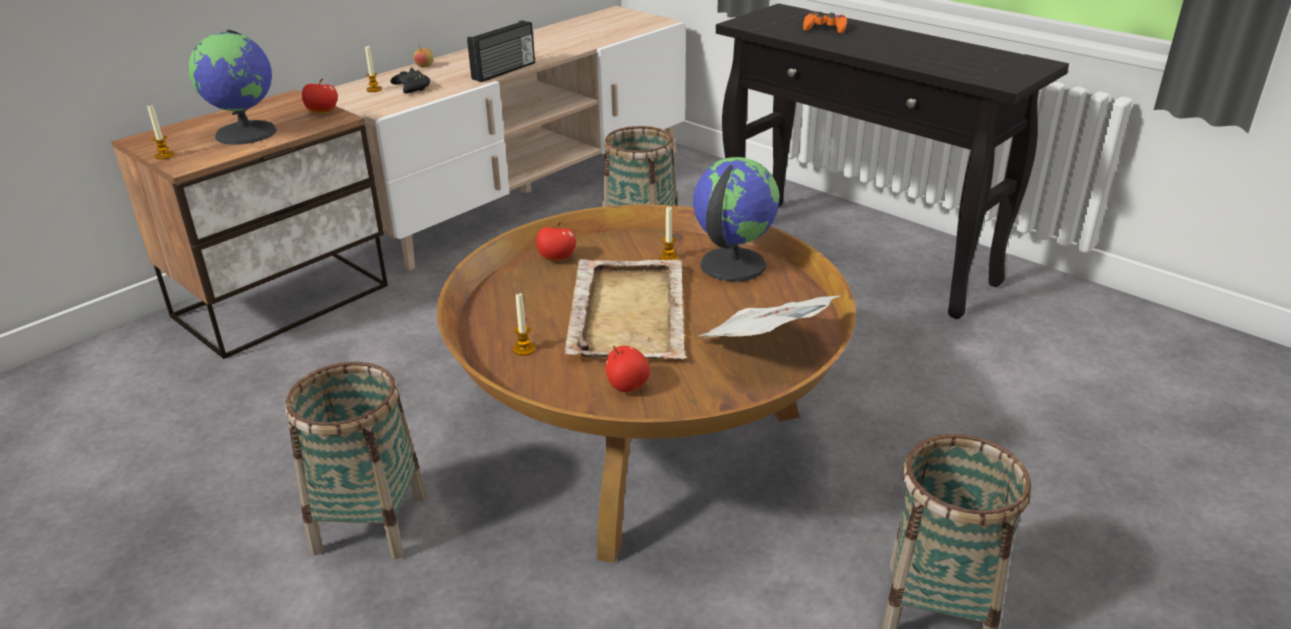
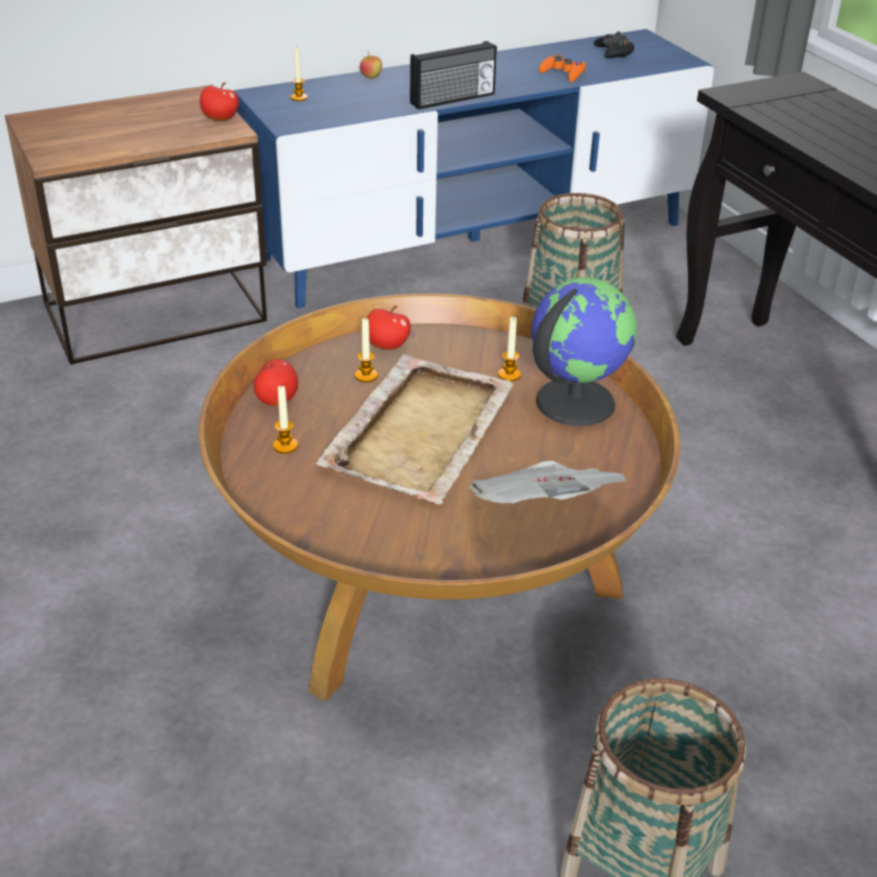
camera: 20 degrees right, 5 degrees up
(164, 156) = (40, 143): candle -> candle (366, 376)
(247, 133) = (132, 131): globe -> none
(369, 523) = (114, 581): basket -> none
(412, 87) = (340, 102): black game controller -> black game controller (614, 52)
(528, 192) = (475, 241): beige tv stand -> blue tv stand
(627, 386) = (362, 519): apple -> apple (277, 400)
(825, 28) = (832, 120): orange game controller -> orange game controller (563, 73)

